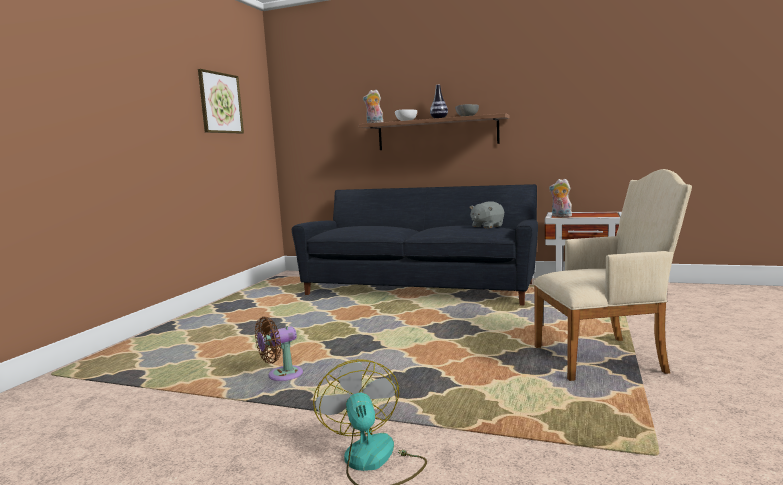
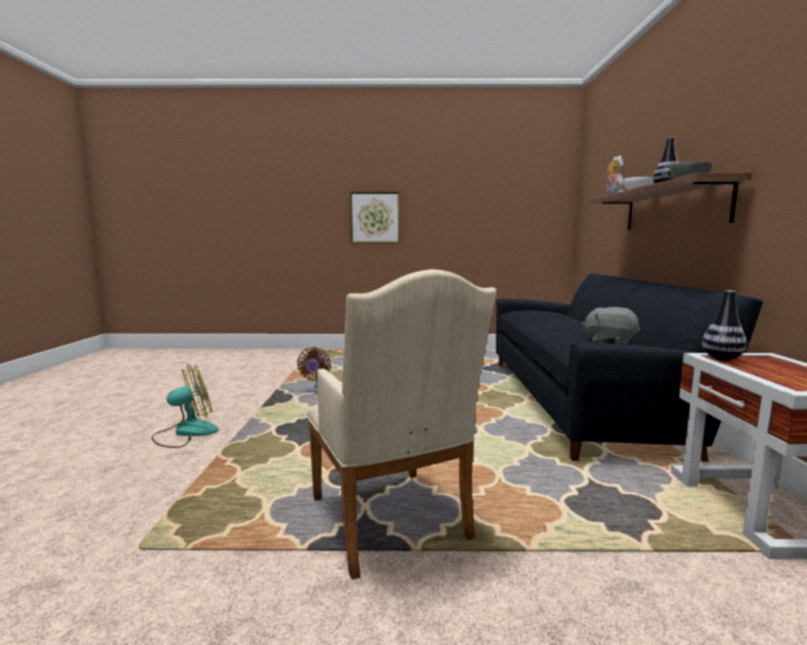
camera: 70 degrees right, 0 degrees up
(220, 103) = (496, 186): picture -> picture (375, 217)
(281, 376) = (317, 390): brown fan -> brown fan turned 120 degrees counterclockwise
(560, 216) = (722, 358): plush toy -> vase

